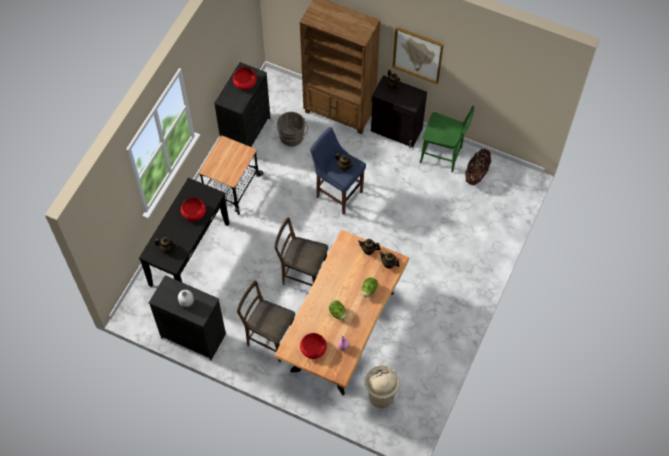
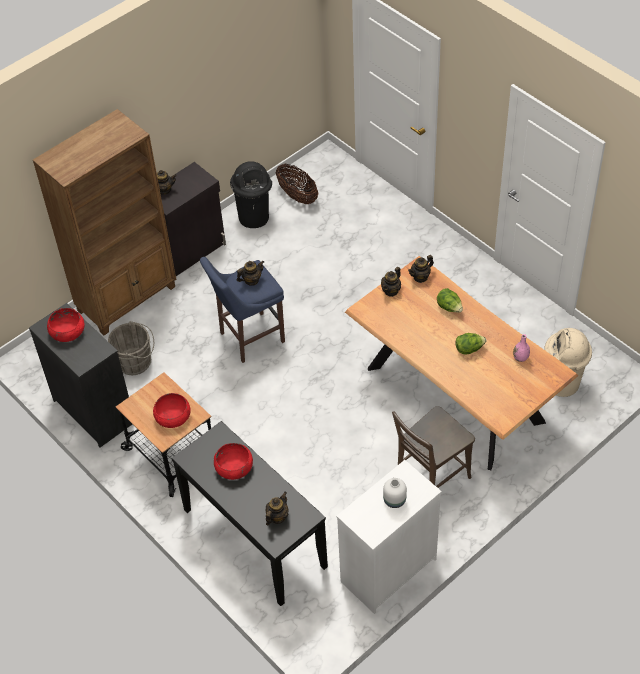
camera: 65 degrees left, 10 degrees down
(193, 335) = (388, 570): black dresser -> white dresser
(302, 275) = (352, 413): brown chair -> none
(313, 348) = (510, 390): red bowl -> red bowl (173, 416)
(418, 54) = (168, 118): picture -> none
(443, 155) = (254, 217): green chair -> black trash can

